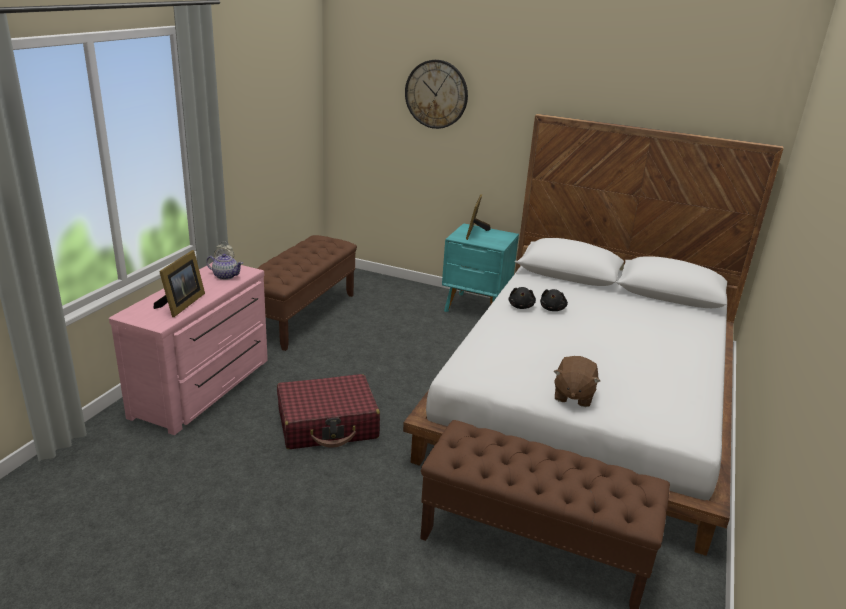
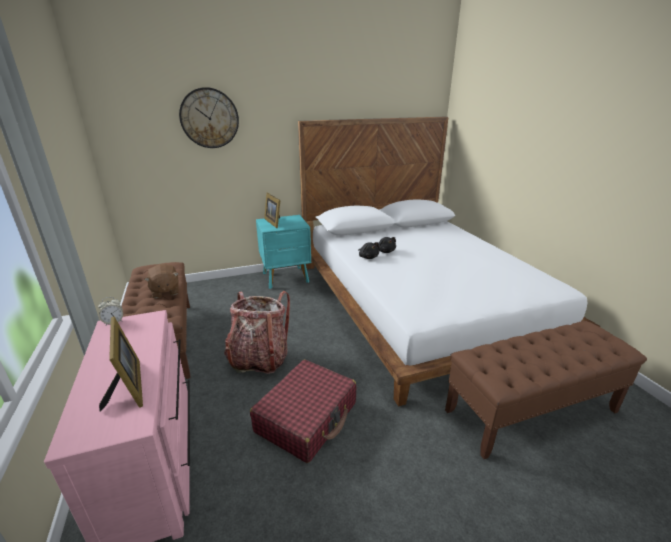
camera: 40 degrees left, 0 degrees up
(225, 276) = (134, 332): teapot -> none
(351, 364) = (259, 358): none -> backpack
(573, 395) = (487, 296): brown plush toy -> brown plush toy (165, 291)

